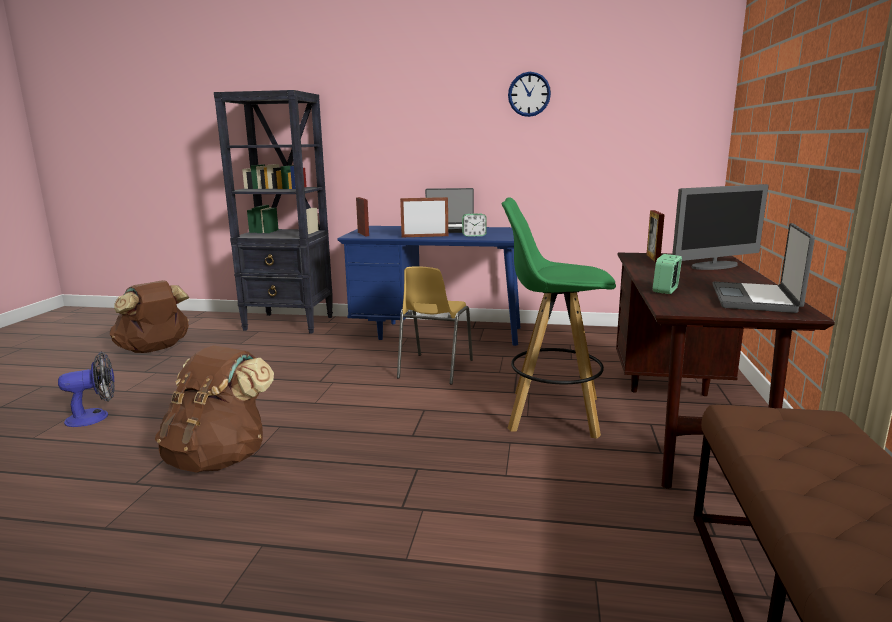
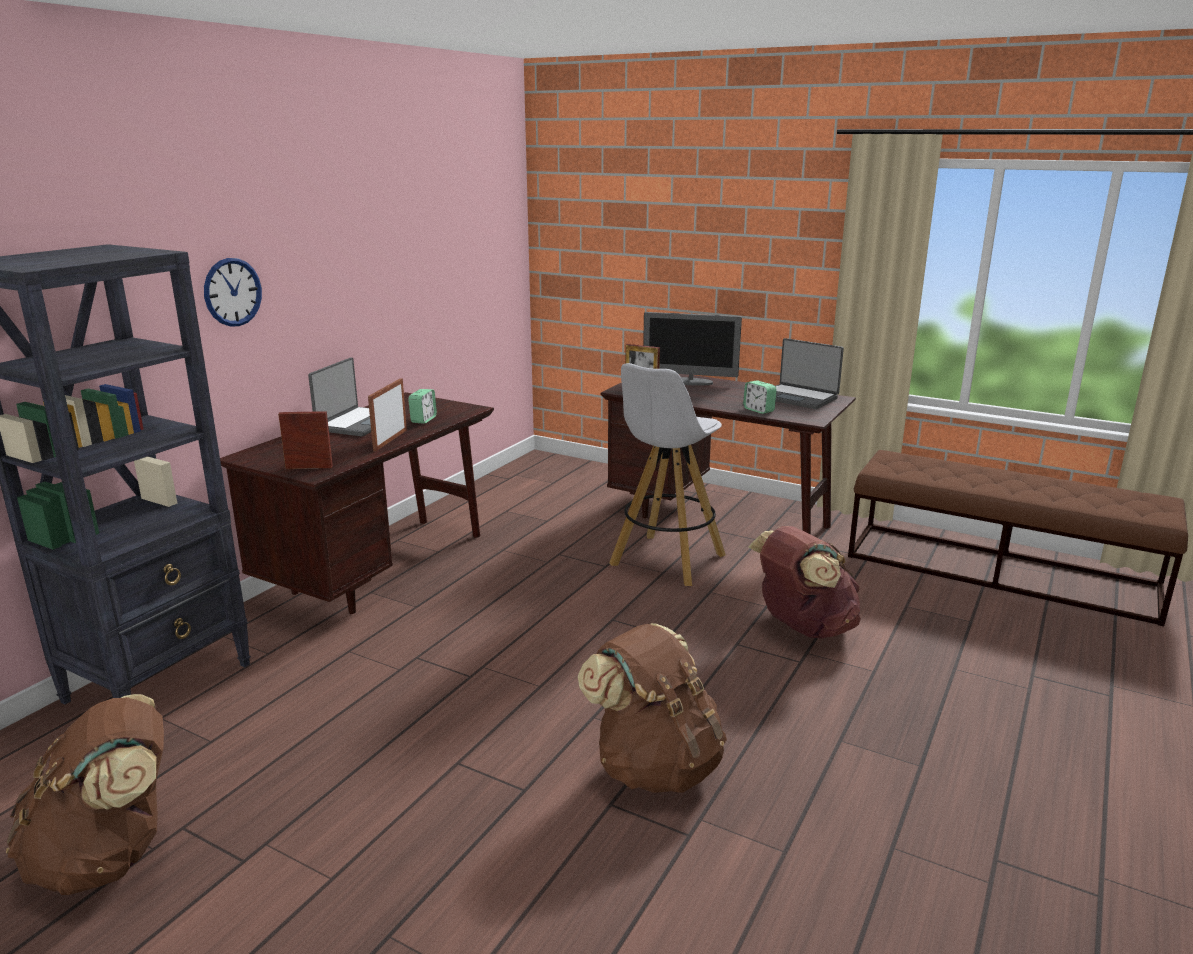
camera: 70 degrees left, 5 degrees up
(95, 417) = (431, 905): fan -> none
(434, 369) = (504, 594): yellow chair -> none
(439, 333) = (379, 569): blue desk -> brown desk
(475, 502) = (803, 627): none -> brown backpack
(529, 94) = (384, 220): wall clock -> wall clock (232, 292)
(551, 414) = (666, 561): green stool -> white stool
(715, 266) = (689, 382): monitor -> monitor turned 105 degrees clockwise

